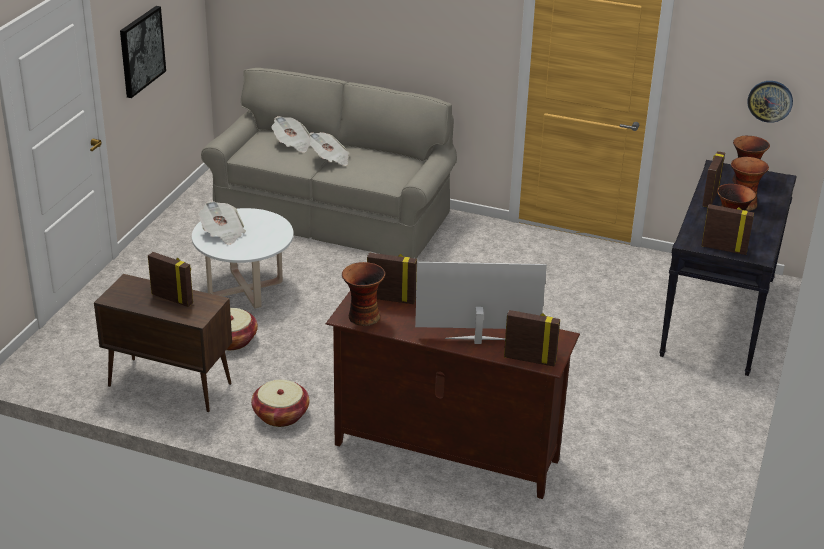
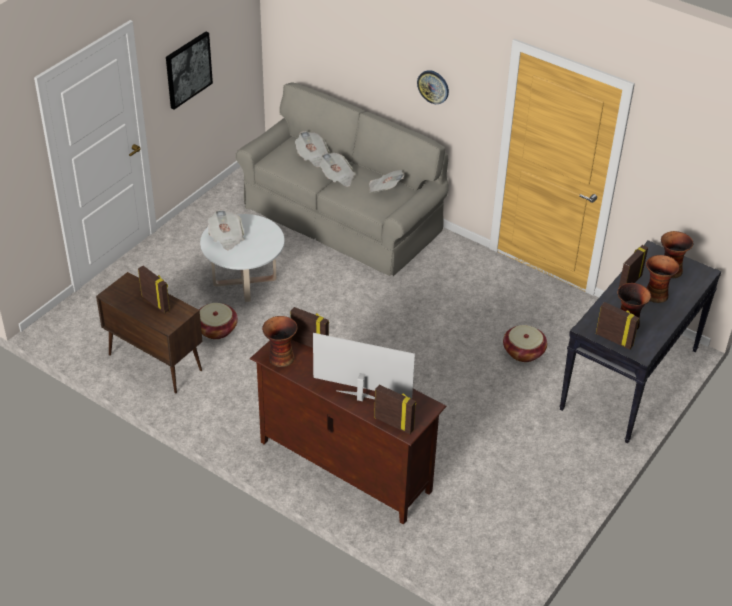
camera: 15 degrees right, 10 degrees up
(281, 415) = (229, 407): basket -> basket (523, 352)
(388, 162) = (384, 189): none -> newspaper
(770, 101) = (705, 203): wall clock -> wall clock (433, 86)

